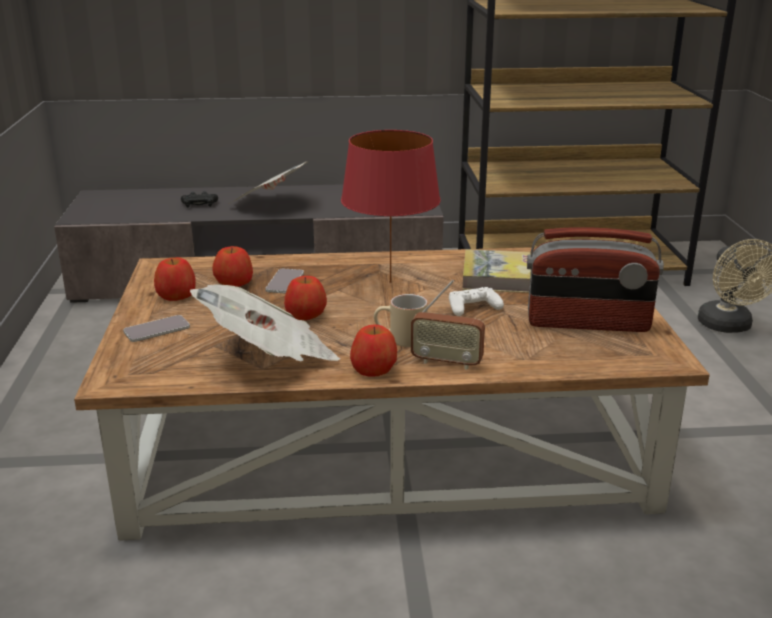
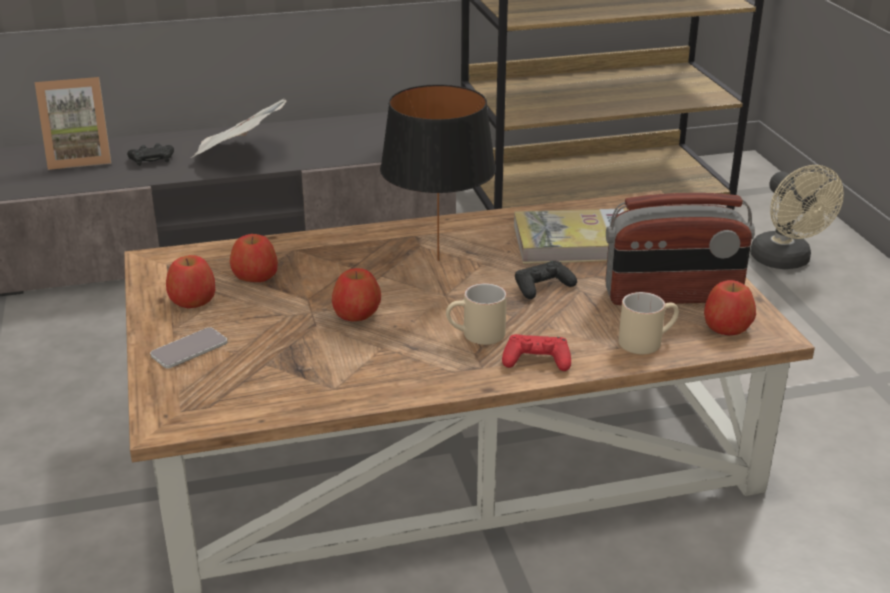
camera: 10 degrees left, 5 degrees up
(145, 200) = (80, 158): none -> picture frame
(270, 357) = (337, 373): newspaper -> none
(285, 282) = (315, 270): phone -> none
(374, 369) = (460, 376): apple -> apple (727, 326)
(391, 283) = (439, 261): red table lamp -> black table lamp
(446, 362) = (536, 360): radio -> red game controller
(473, 307) = (543, 286): white game controller -> black game controller
(552, 356) = (646, 341): none -> beige mug

